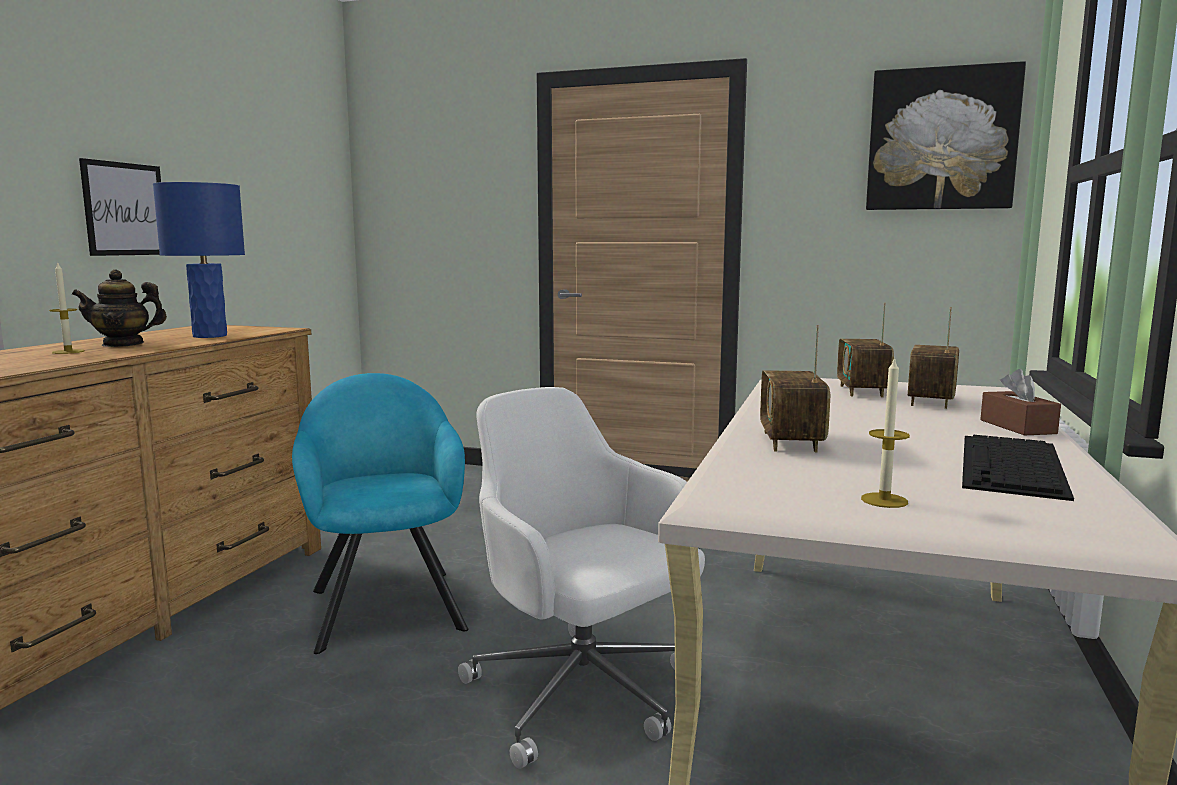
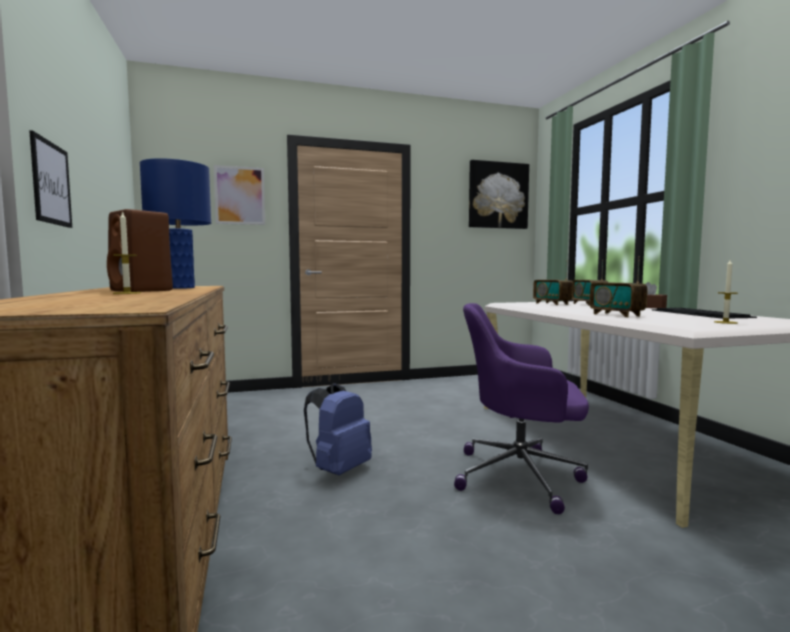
camera: 35 degrees left, 5 degrees down
(123, 344) = (143, 291): teapot -> brown speaker
(386, 604) = (338, 470): turquoise armchair -> blue backpack
(472, 177) = (240, 195): none -> picture
(583, 695) = (521, 476): white office chair -> purple office chair

